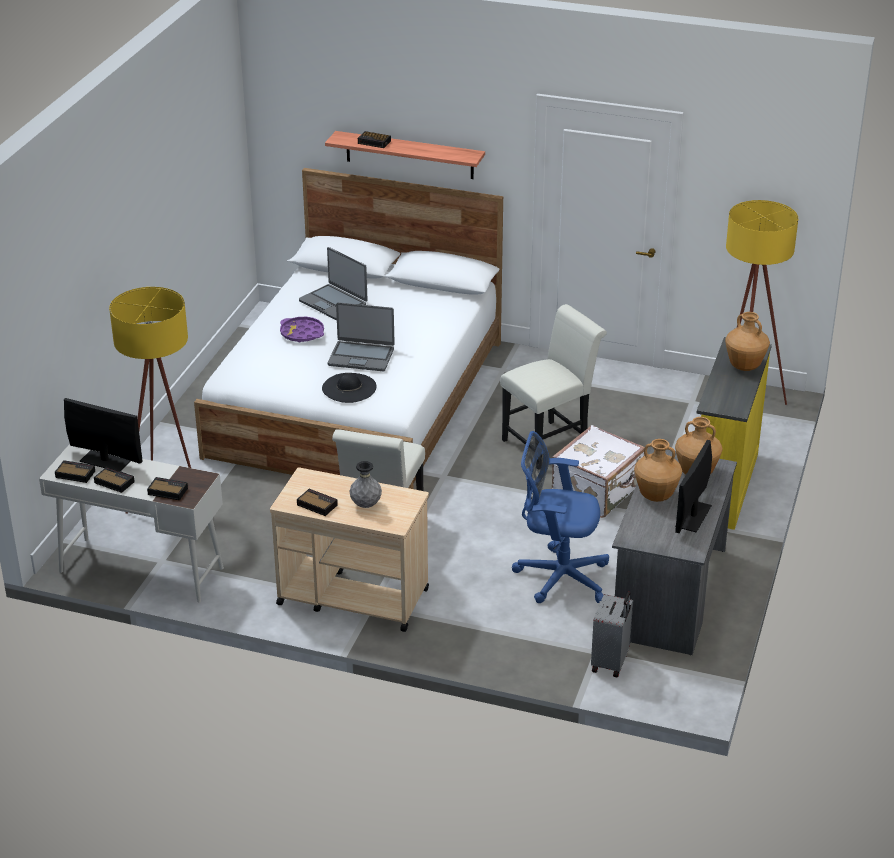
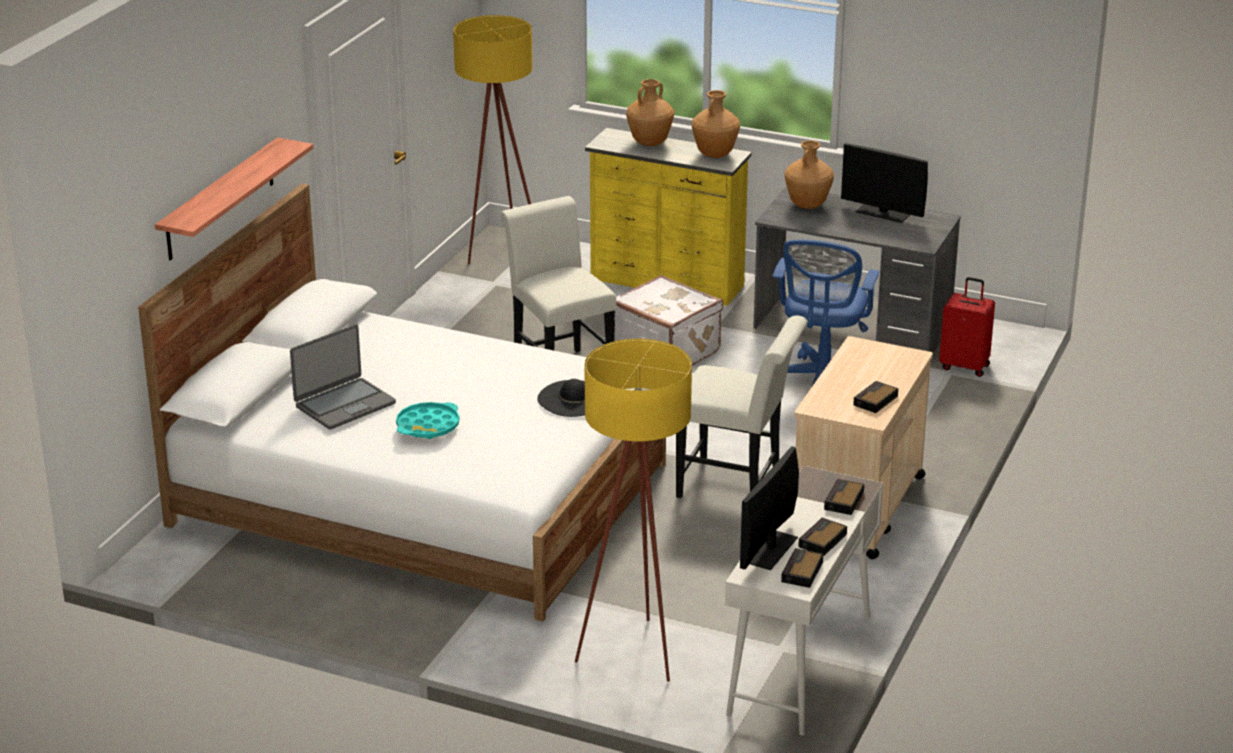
camera: 85 degrees left, 5 degrees down
(302, 333) = (428, 426): purple tray -> turquoise tray
(361, 356) = (497, 389): laptop -> none
(366, 505) = (875, 371): grey vase -> none
(375, 142) = (213, 199): alarm clock -> none
(611, 662) = (965, 366): grey suitcase -> red suitcase
(655, 496) = (848, 227): brown vase -> brown vase (714, 155)

